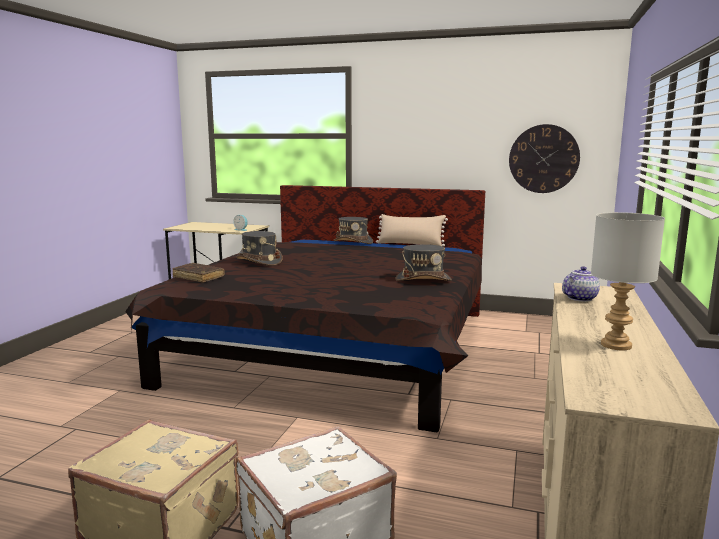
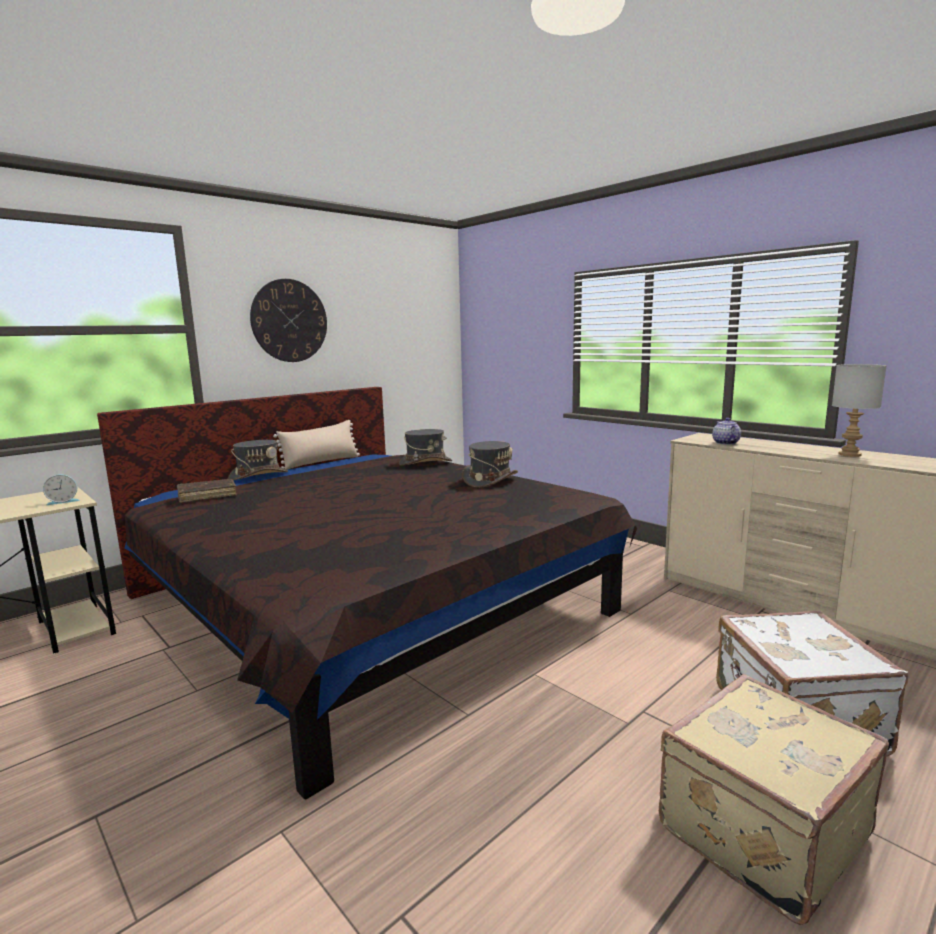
camera: 60 degrees left, 0 degrees up
(198, 277) = (299, 566): brown book -> brown book (207, 496)
(259, 262) = (272, 524): grey hat -> grey hat (425, 462)
(543, 159) = (410, 350): wall clock -> wall clock (289, 321)

